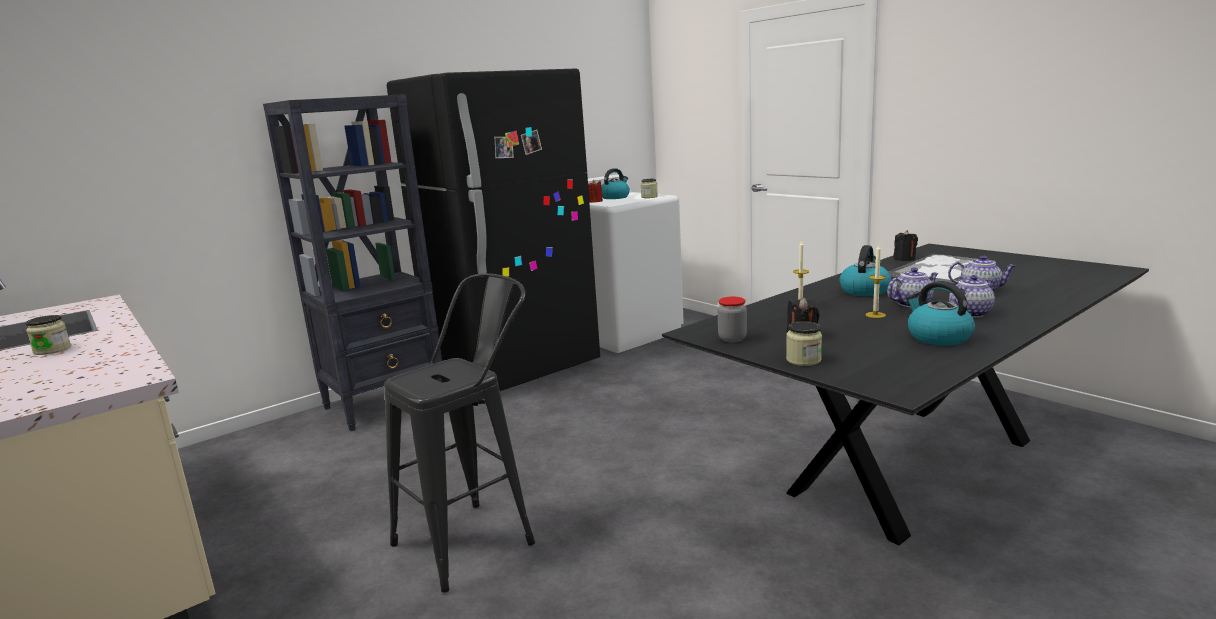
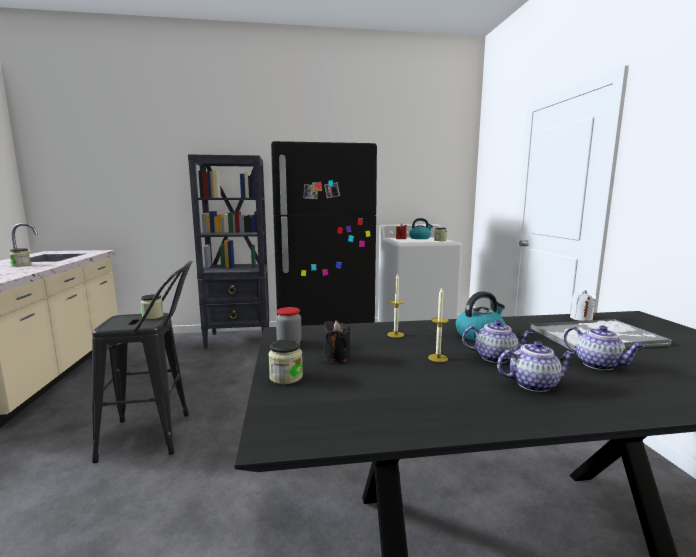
camera: 30 degrees right, 5 degrees down
(451, 366) = (153, 316): none -> jar
(904, 259) = (581, 318): black candle -> white candle
(938, 337) = (443, 397): kettle -> none

